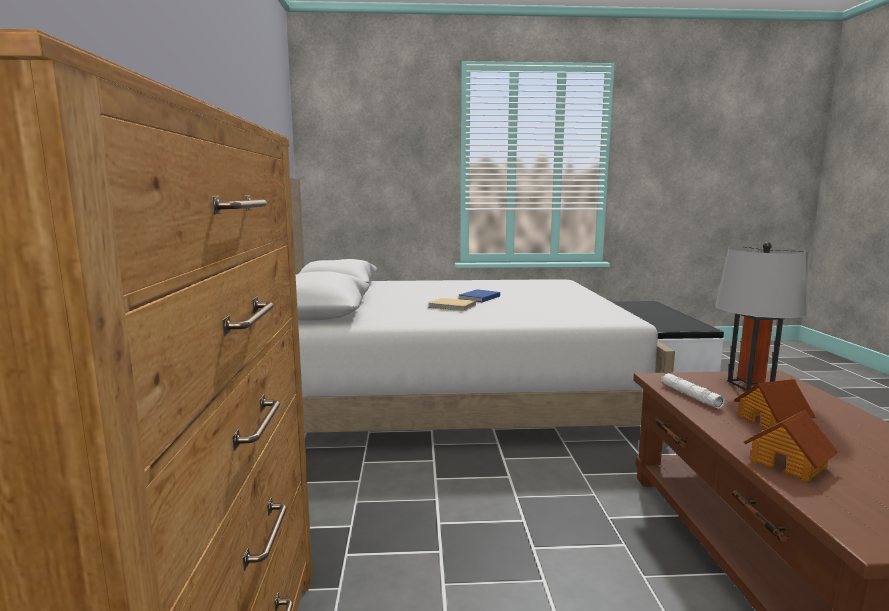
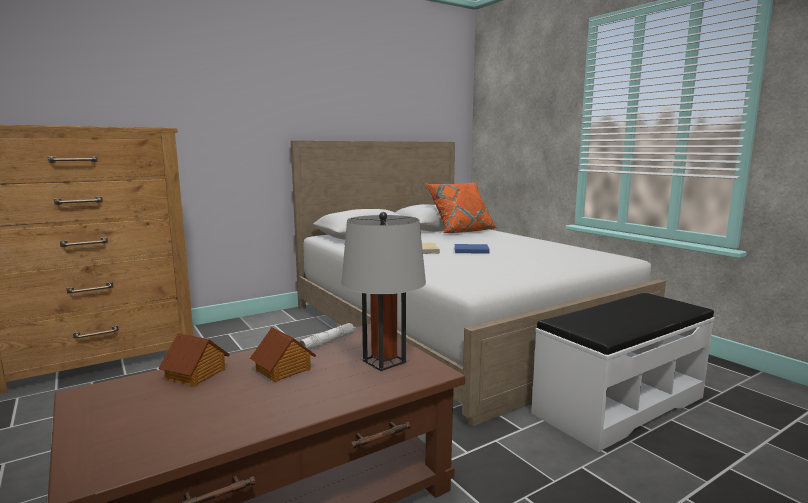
camera: 60 degrees right, 0 degrees up
(378, 286) = (461, 231): none -> orange pillow

